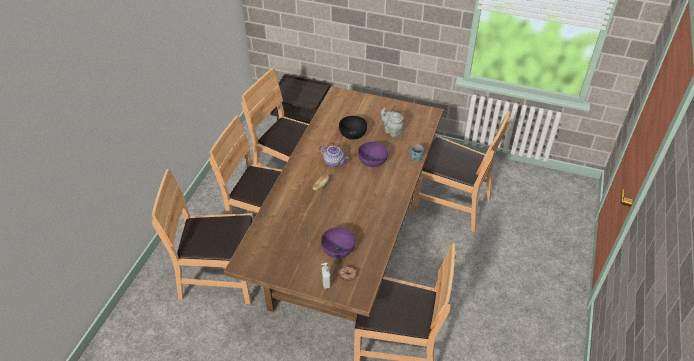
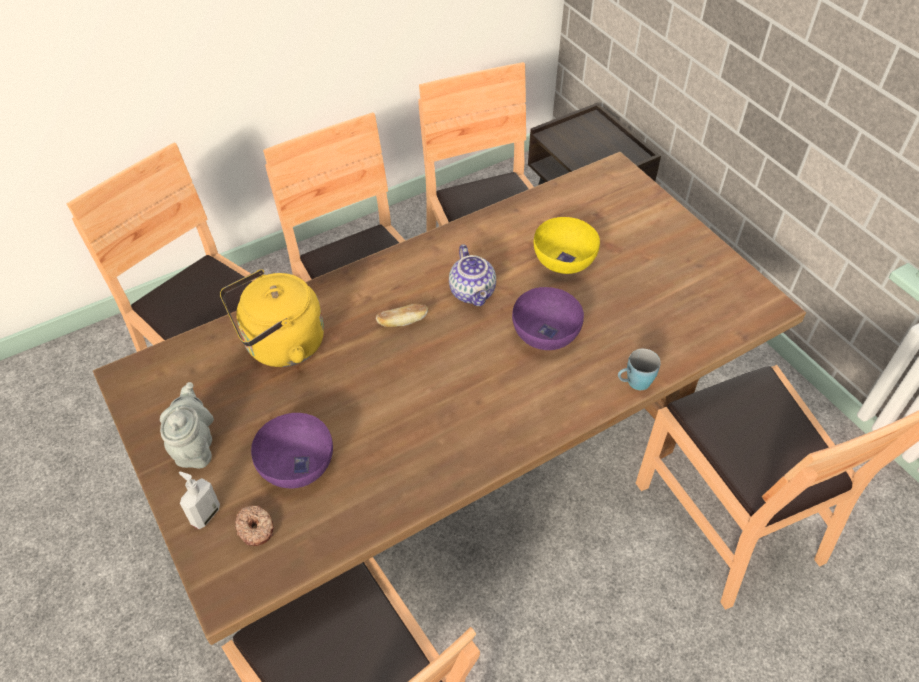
camera: 40 degrees right, 5 degrees up
(286, 219) = (280, 346): none -> yellow kettle
(352, 134) = (563, 260): black bowl -> yellow bowl
(391, 131) = (647, 296): grey teapot -> grey teapot (195, 447)

